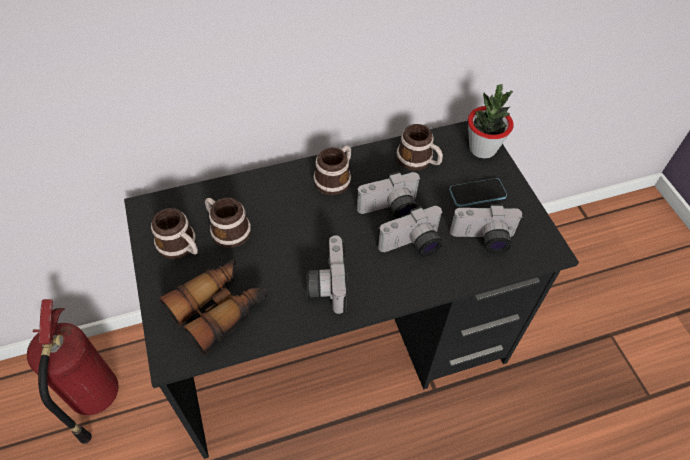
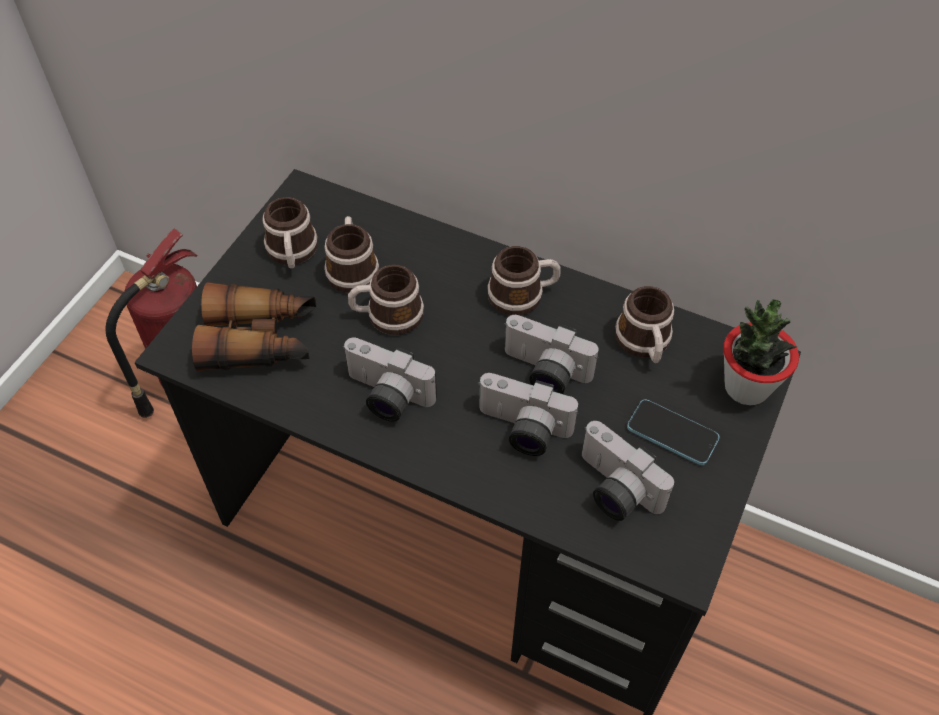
camera: 45 degrees right, 0 degrees up
(277, 240) = (387, 315): none -> mug
(326, 283) = (385, 397): camera -> camera turned 105 degrees counterclockwise

